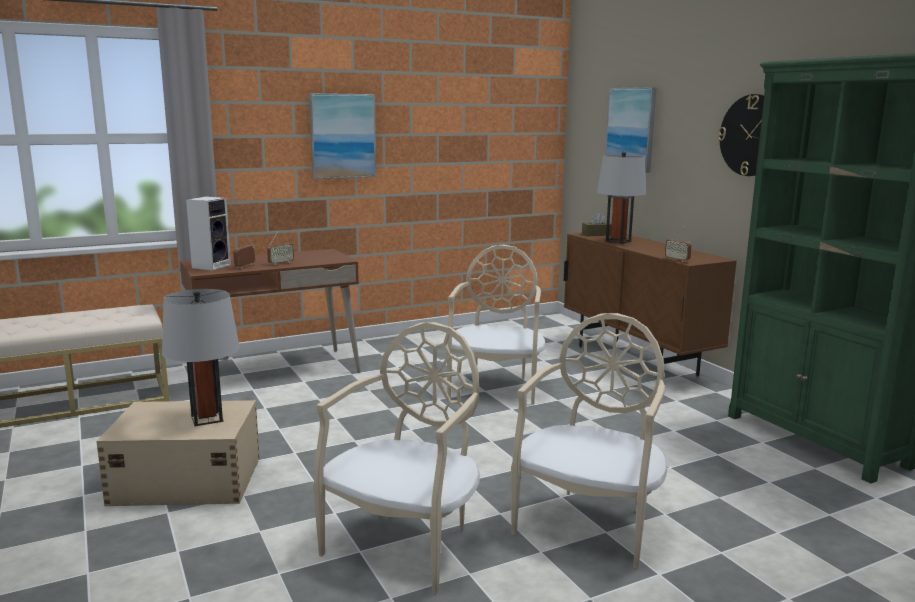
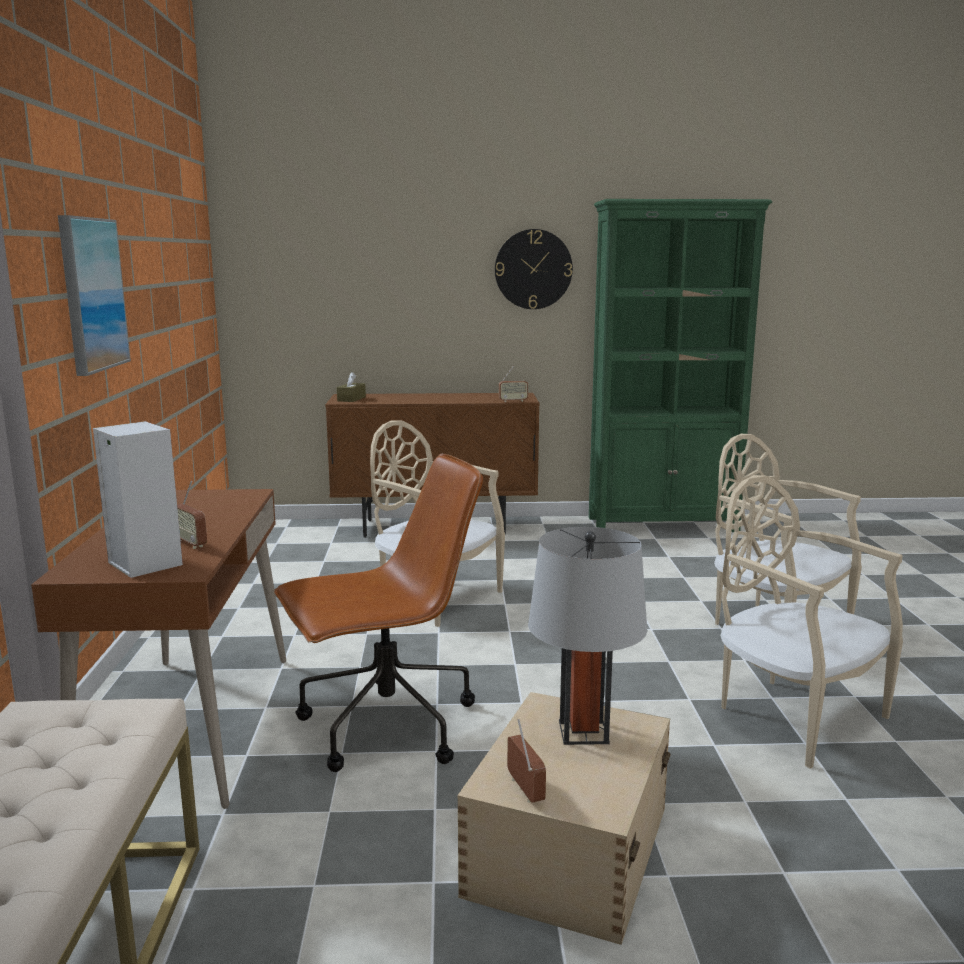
camera: 65 degrees left, 0 degrees up
(281, 263) = (208, 523): radio -> radio (524, 790)
(298, 411) = (385, 727): none -> brown office chair
(618, 241) = (399, 399): grey table lamp -> none
(631, 129) = (352, 269): picture -> none

